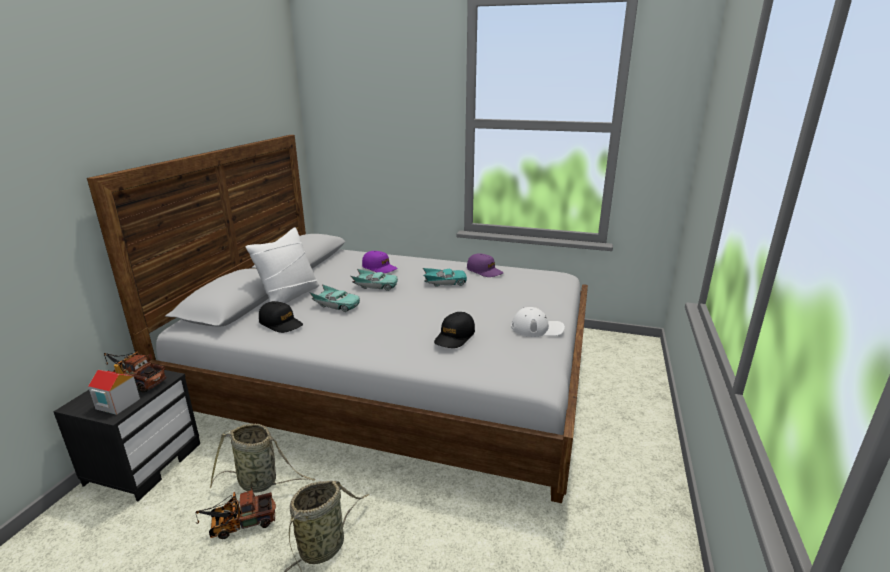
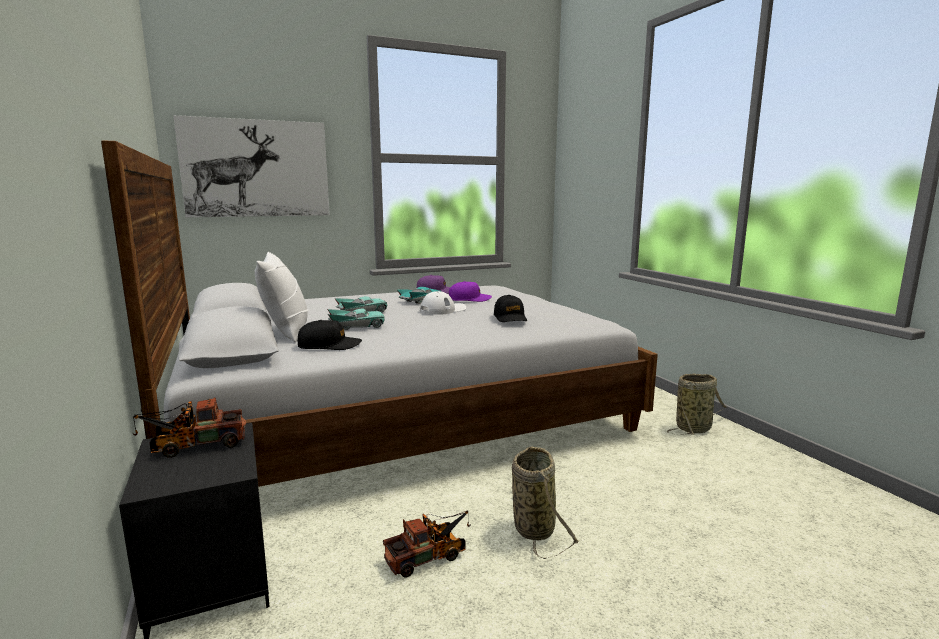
camera: 40 degrees left, 10 degrees down
(117, 404) = (217, 465): toy house -> none
(239, 524) = (430, 556): toy truck -> toy truck turned 150 degrees counterclockwise
(261, 482) = (396, 522): basket -> basket (695, 428)
(366, 132) = (256, 168): none -> picture
(379, 268) = (334, 304): purple cap -> purple cap (469, 299)
(537, 328) = (549, 306): white cap -> white cap (443, 310)

